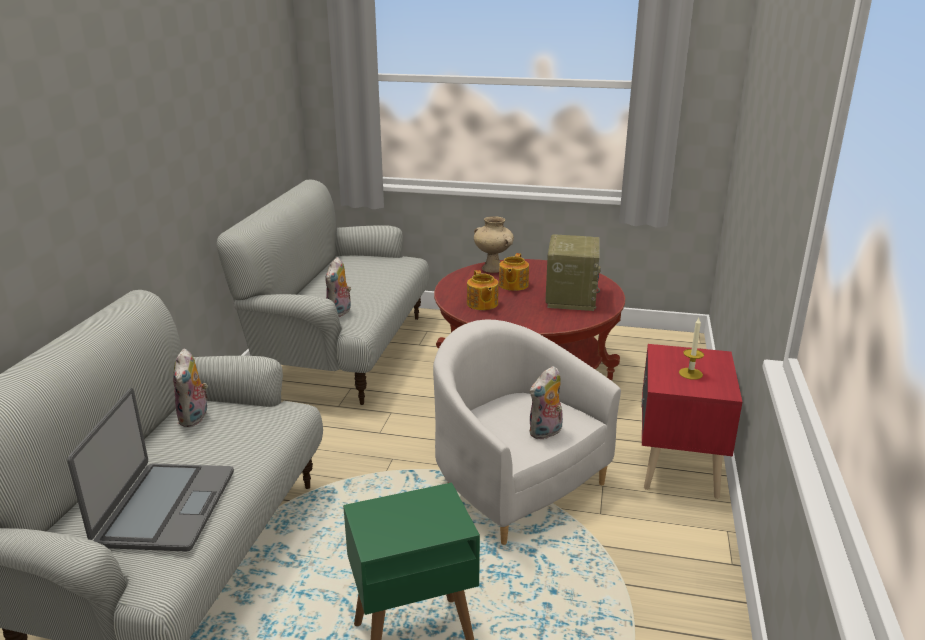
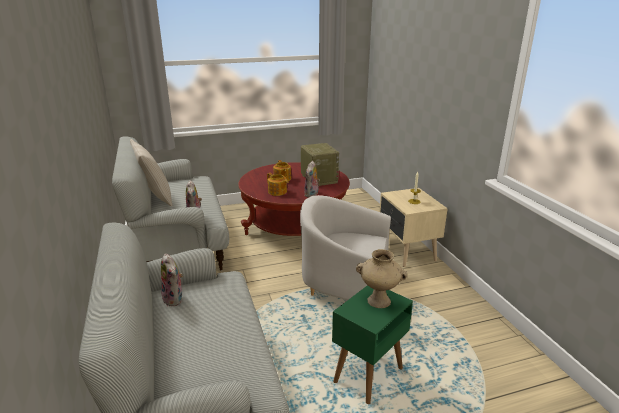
camera: 30 degrees left, 0 degrees up
(165, 507) = (221, 353): laptop -> none
(320, 275) = (154, 198): none -> beige pillow
(493, 268) = (261, 172): beige vase -> beige vase (379, 301)
(546, 433) = (366, 249): plush toy -> plush toy (312, 195)
(677, 466) = (407, 252): red nightstand -> beige nightstand

